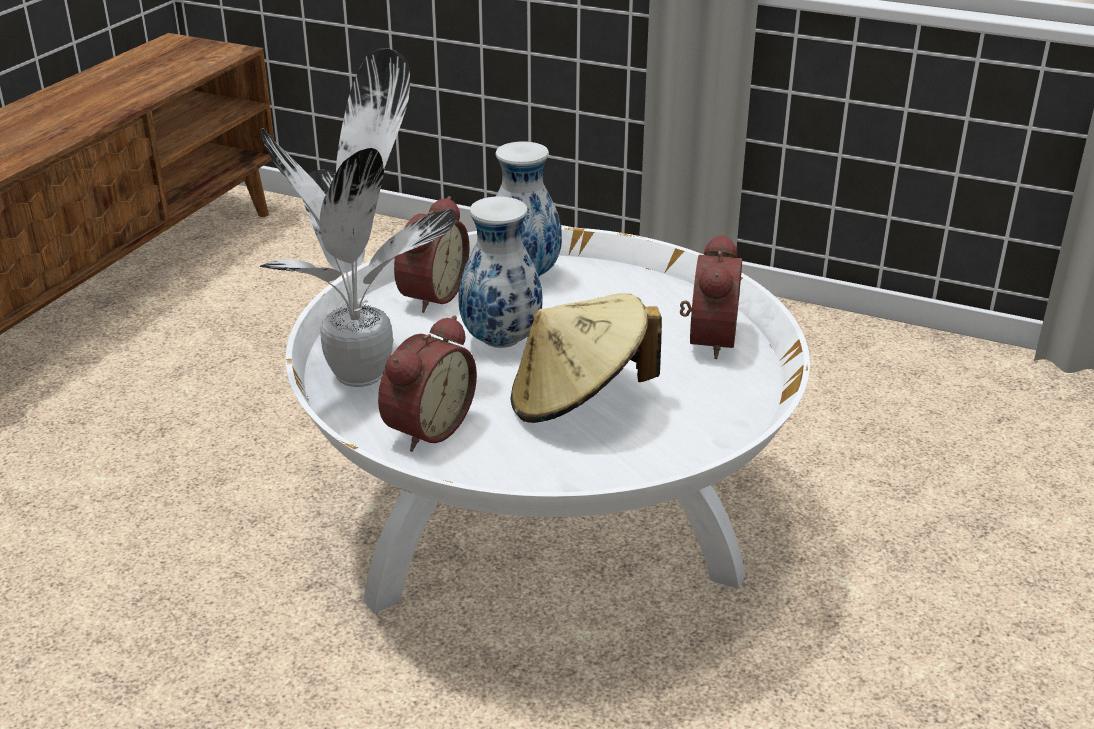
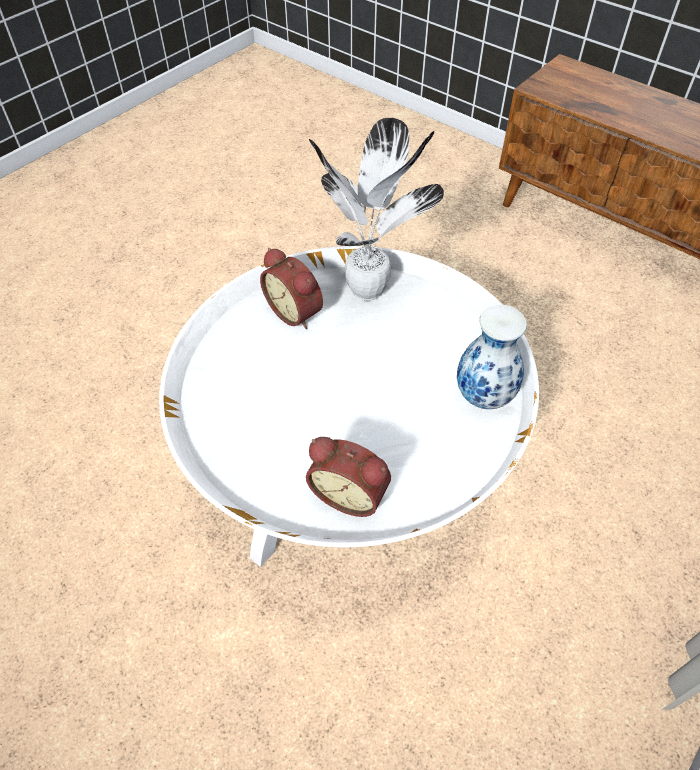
camera: 105 degrees right, 20 degrees up
(429, 295) = (464, 336): alarm clock -> none
(503, 341) = (386, 365): vase -> none
(578, 401) = (295, 390): beige hat -> none

